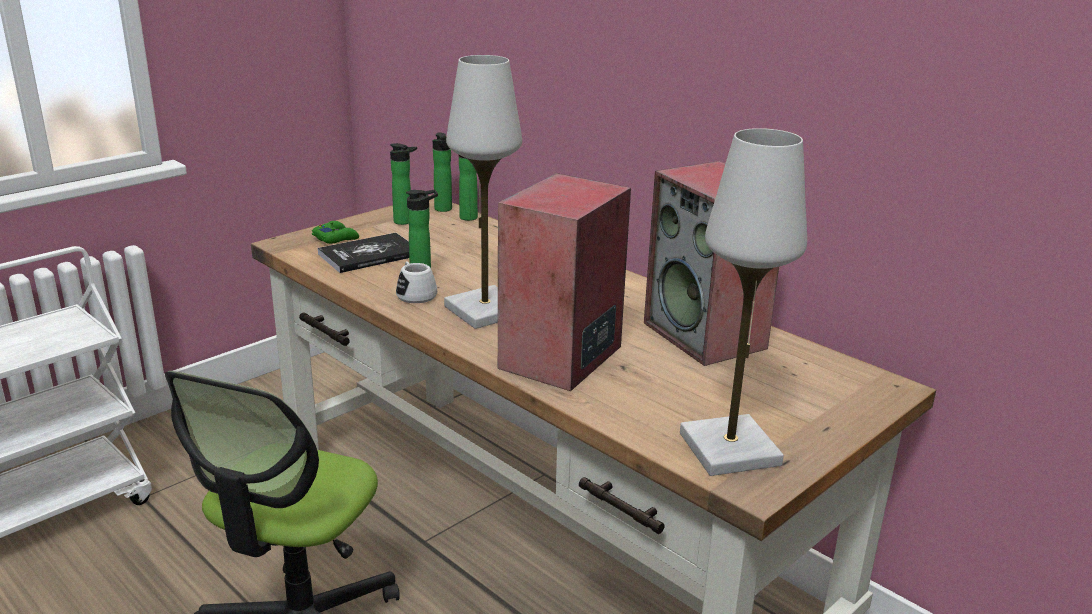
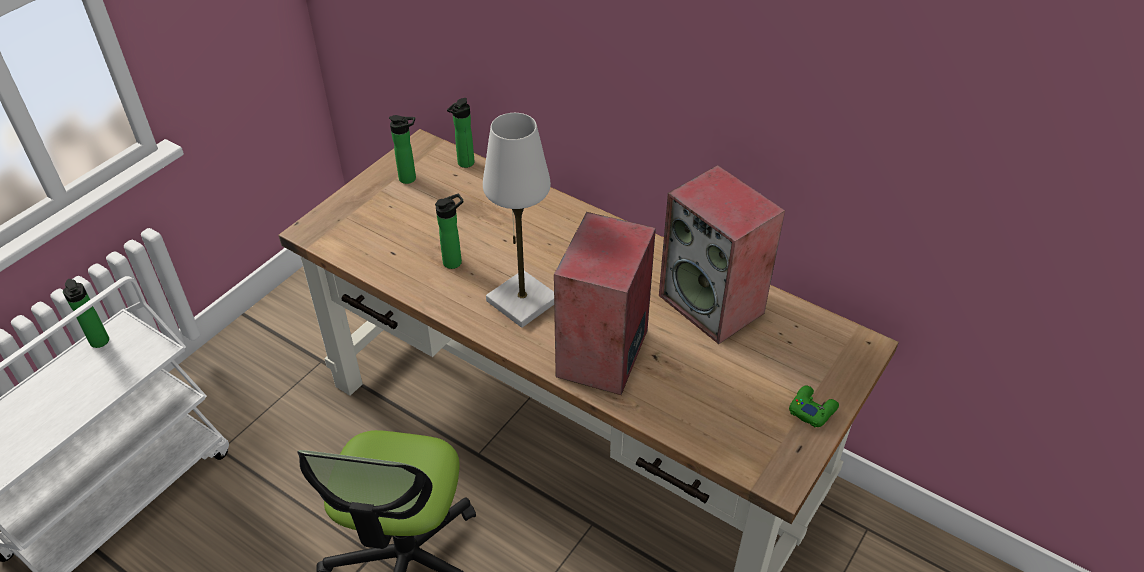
camera: 10 degrees left, 20 degrees up
(336, 238) = (355, 215): green game controller -> green game controller (812, 409)
(369, 255) = (395, 236): book -> none
(414, 294) = (455, 288): white mug -> none
(444, 210) = (439, 153): bottle -> bottle (100, 343)
(730, 449) = (756, 442): white table lamp -> none

